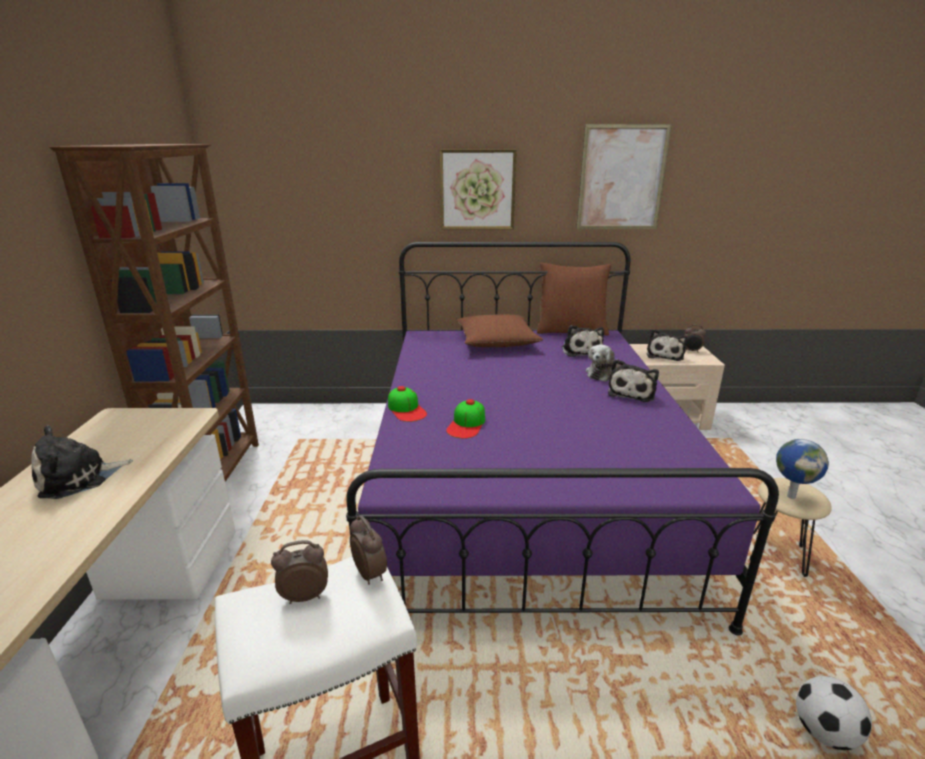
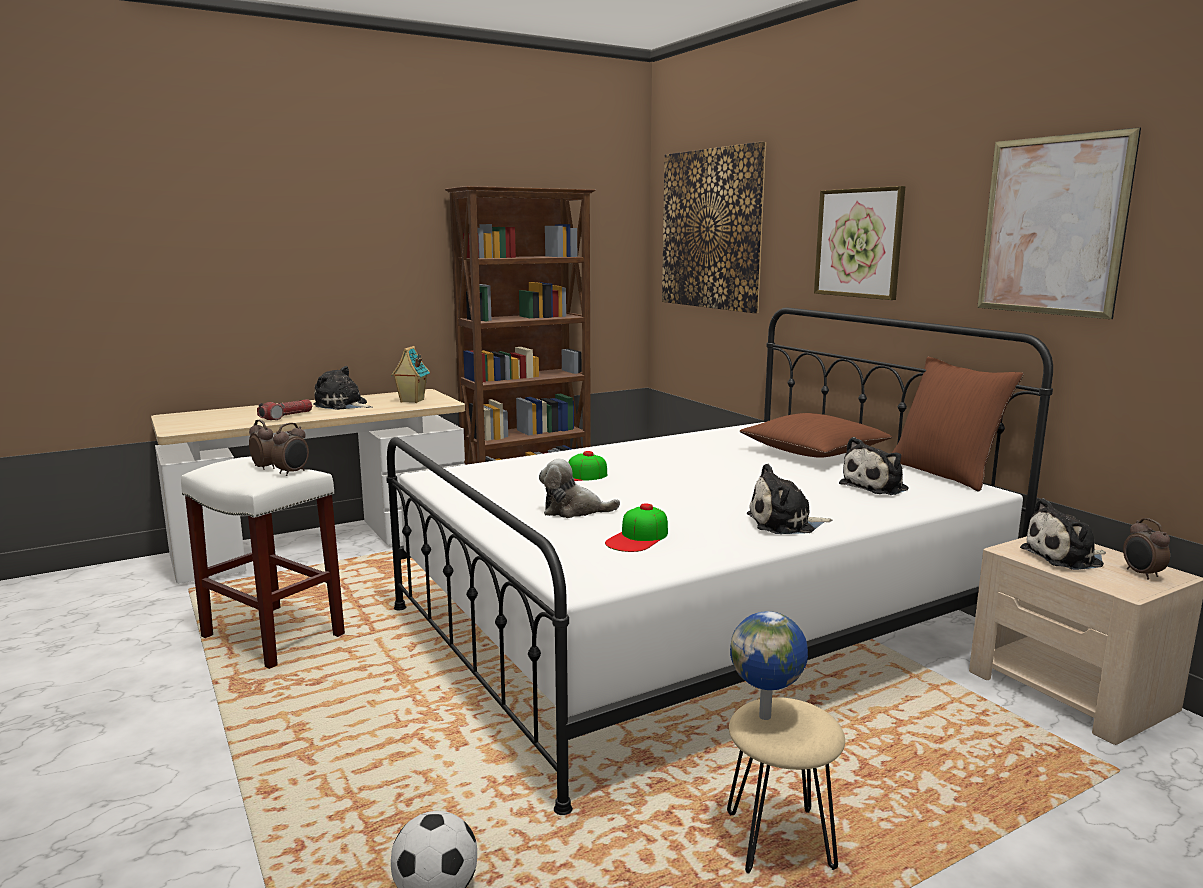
camera: 60 degrees right, 10 degrees down
(60, 534) = (286, 416): none -> flashlight
(147, 431) = (411, 401): none -> toy house
(304, 179) = (711, 229): none -> picture
(406, 409) = (573, 455): cap -> cap (638, 538)
(523, 485) = (694, 624): purple bed -> white bed
(602, 373) = (818, 504): plush toy -> plush toy (573, 511)

